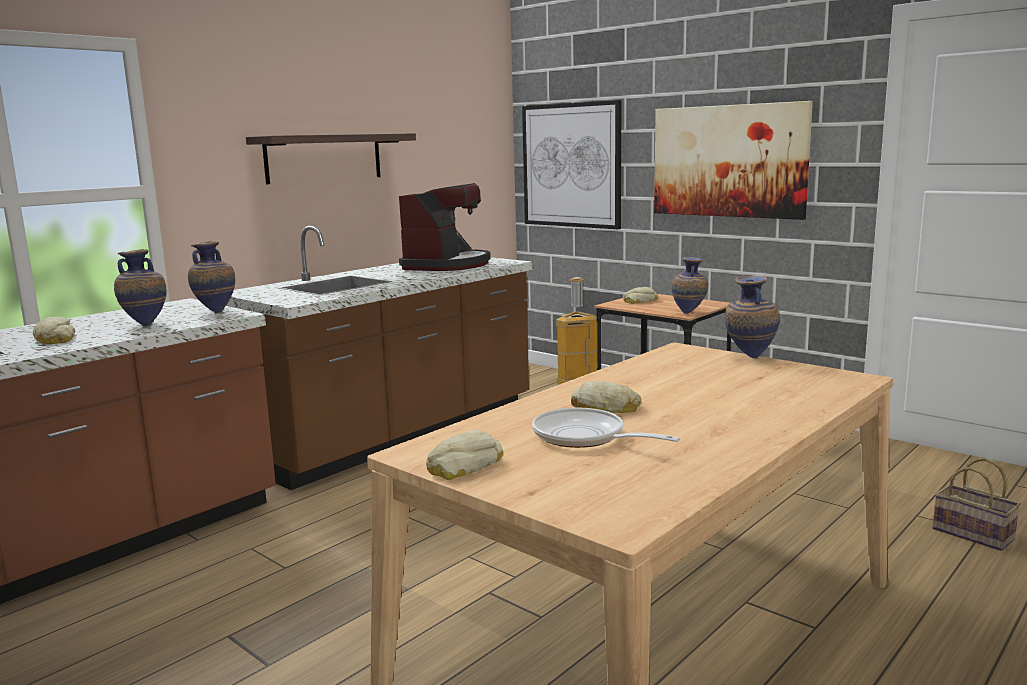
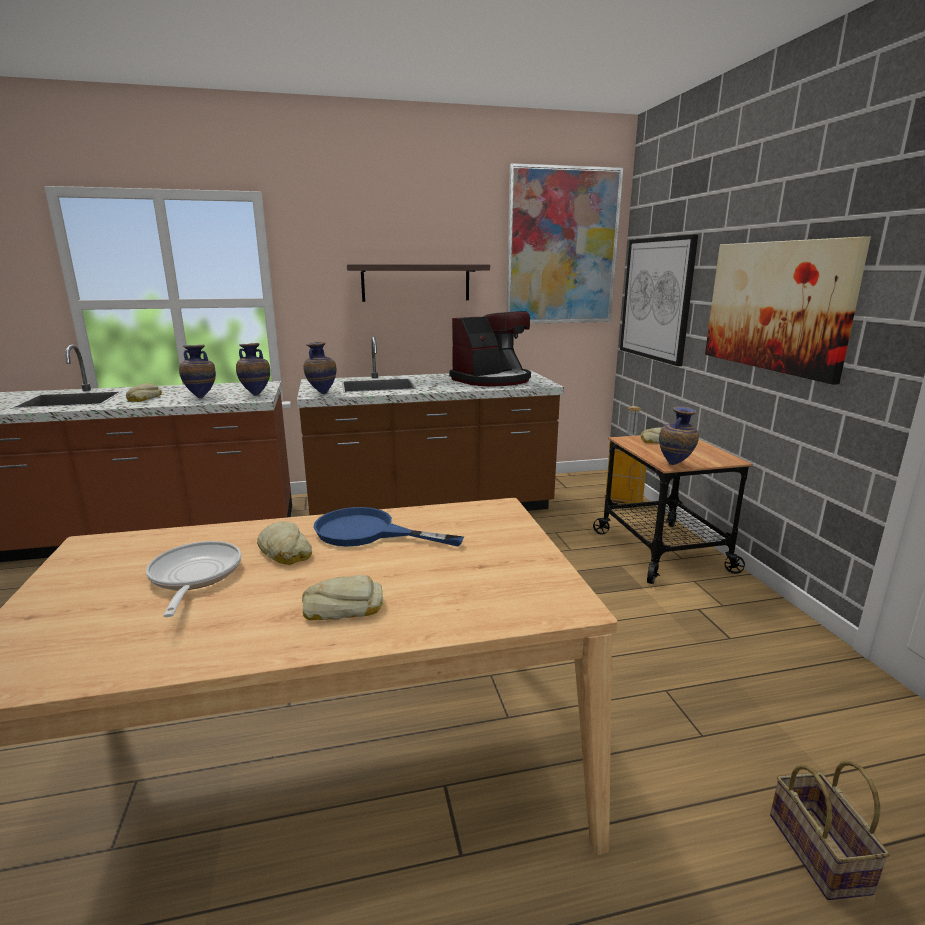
camera: 35 degrees right, 5 degrees up
(461, 114) = (562, 247): none -> picture
(462, 465) = (76, 569): bread -> bread (343, 606)
(632, 383) = (368, 532): none -> blue frying pan
(749, 358) = (532, 538): vase -> vase (321, 393)

